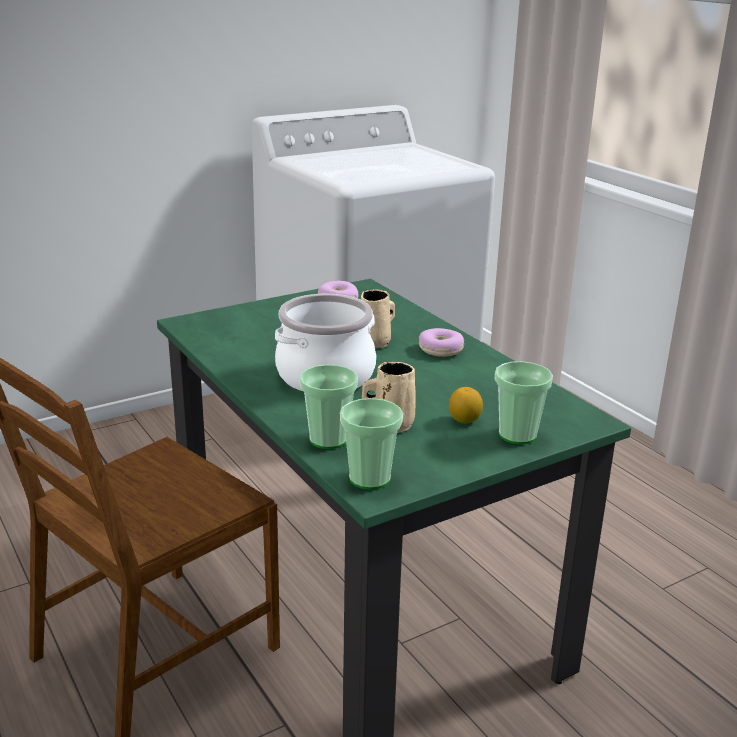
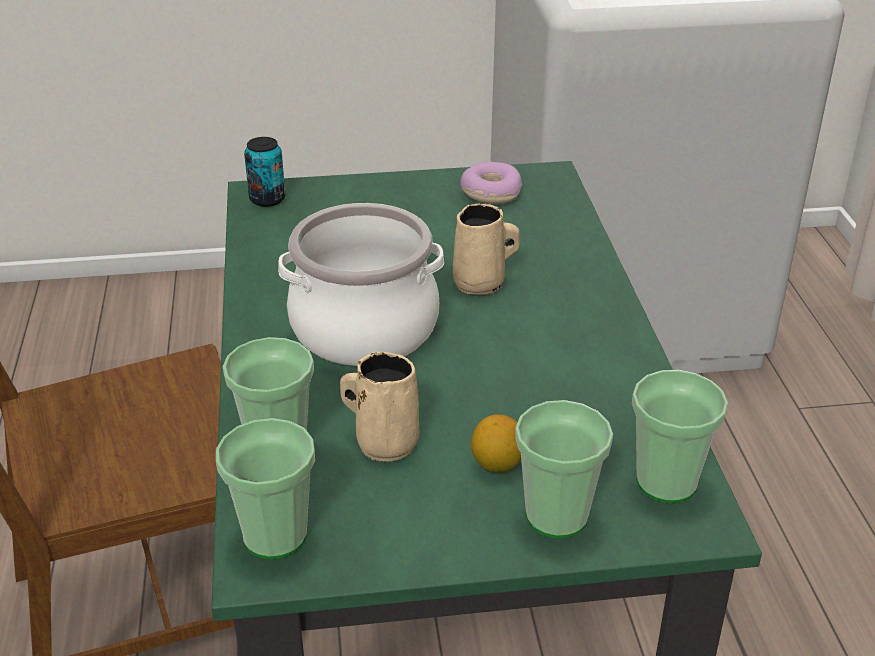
camera: 25 degrees right, 10 degrees up
(195, 324) = (267, 199): none -> can
(441, 350) = (569, 318): donut -> none
(560, 409) = (666, 482): none -> cup

